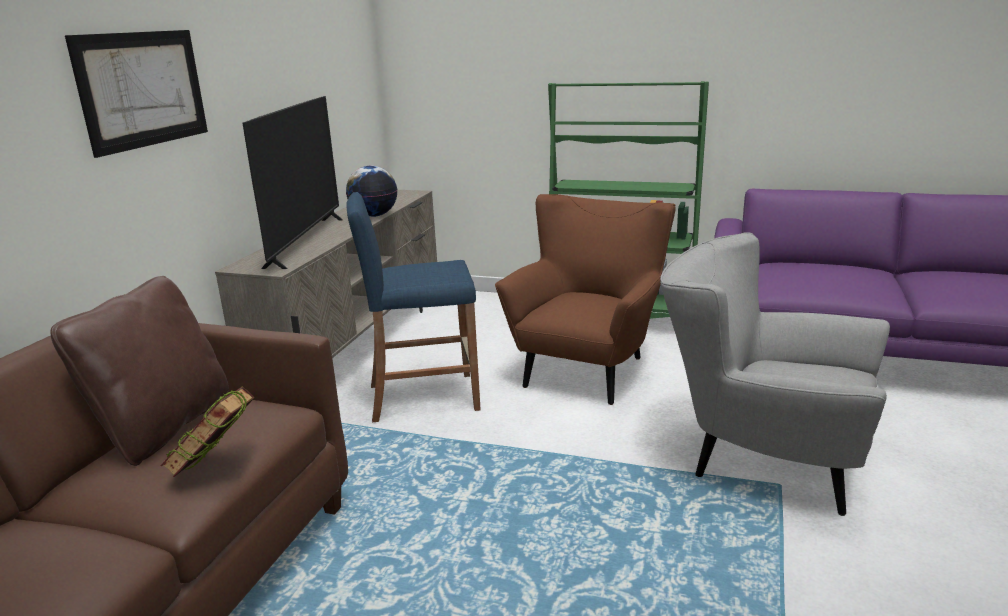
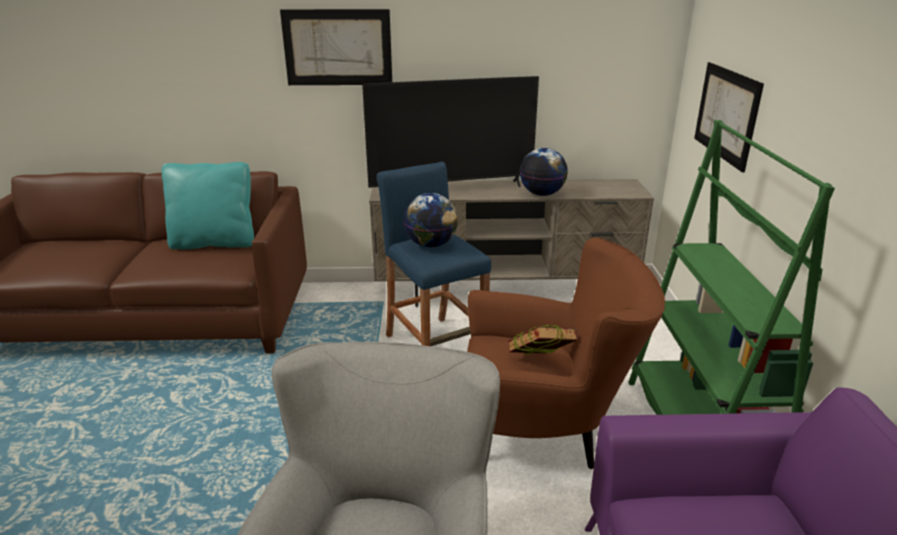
camera: 70 degrees right, 5 degrees up
(164, 427) = (215, 243): brown pillow -> turquoise pillow
(217, 467) = (164, 268): book -> book (539, 365)
(418, 272) = (431, 245): none -> globe
(483, 95) = (726, 114): none -> picture

